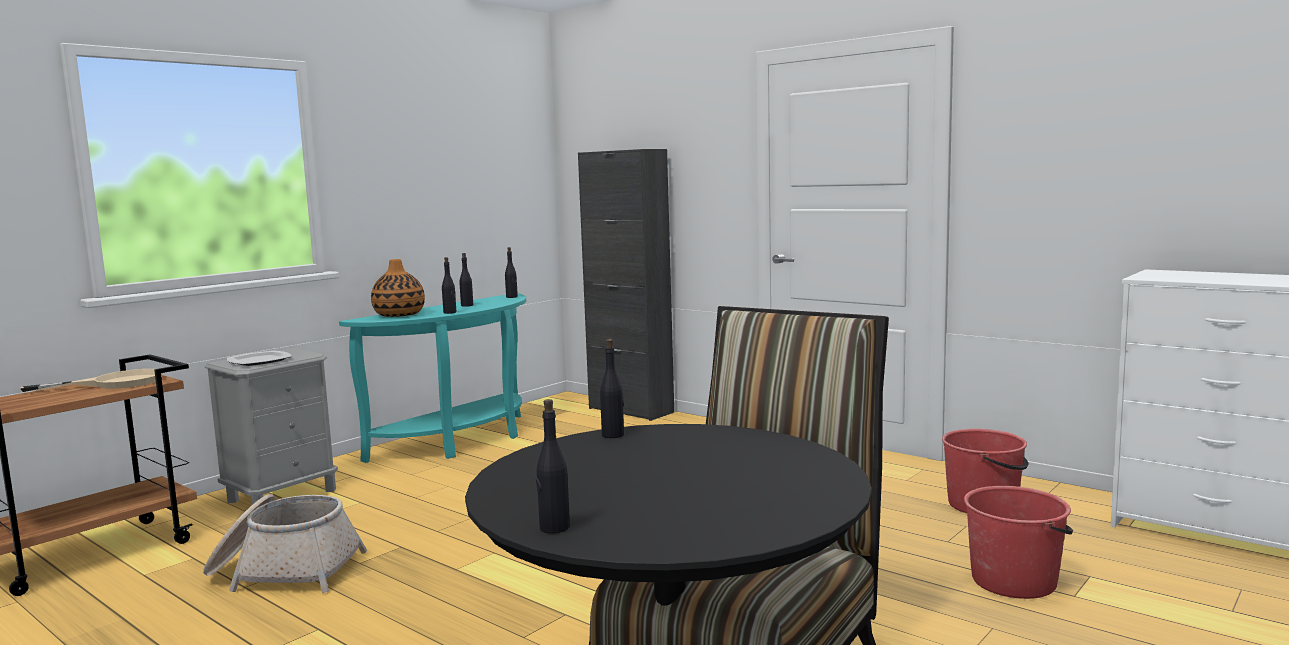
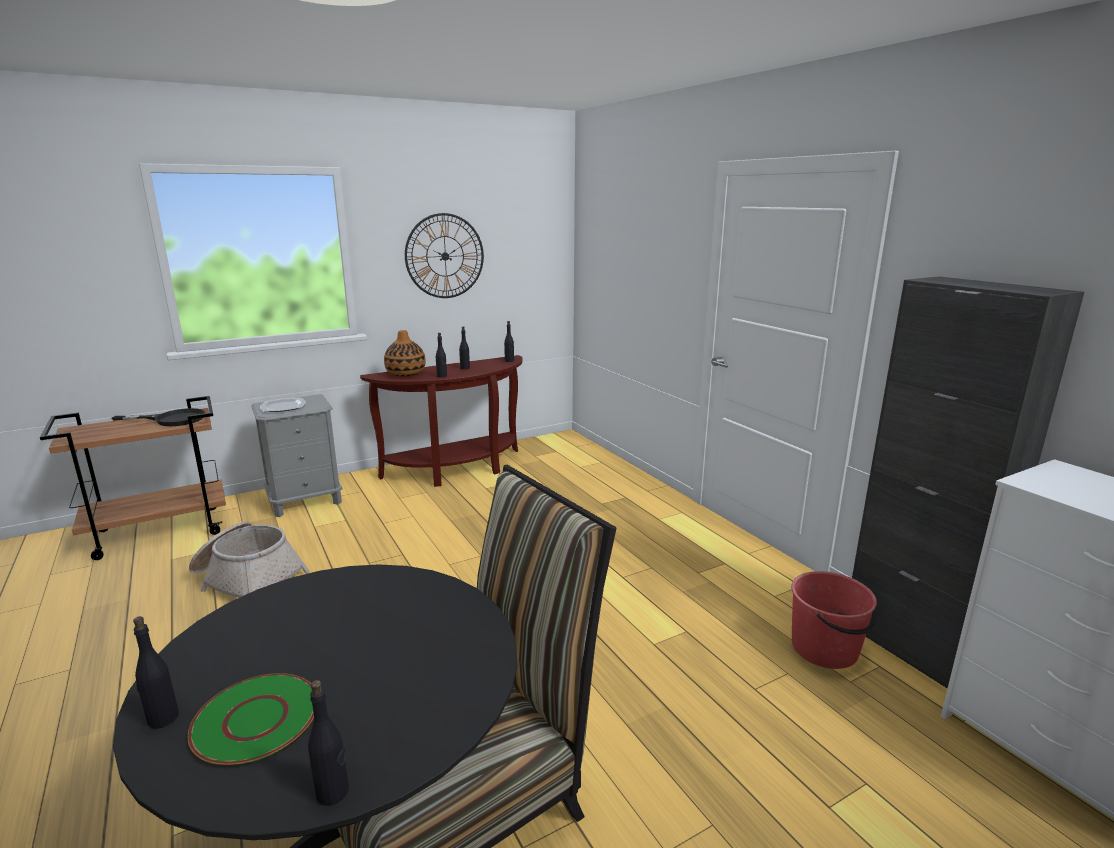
camera: 20 degrees right, 10 degrees up
(115, 383) = (171, 419): beige frying pan -> black frying pan
(422, 174) = (445, 256): none -> wall clock
(461, 441) = (457, 470): turquoise console table -> brown console table
(613, 435) = (372, 577): black bottle -> black bottle (333, 792)
(631, 410) = (603, 460): black cabinet -> black cabinet (909, 647)
(651, 512) = (256, 719): none -> green plate
(1014, 581) = (782, 765): red bucket -> none

